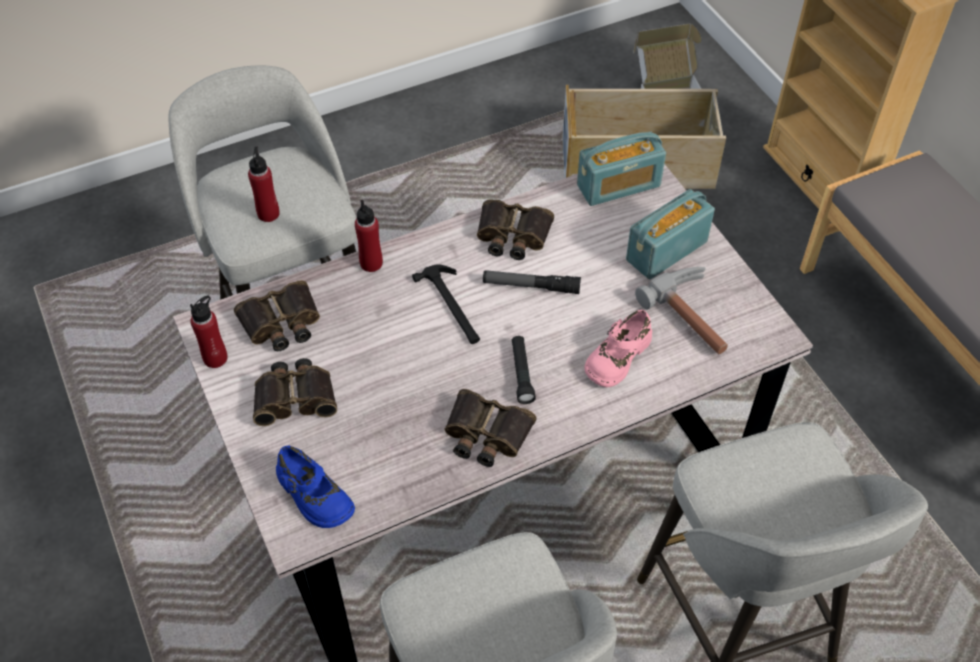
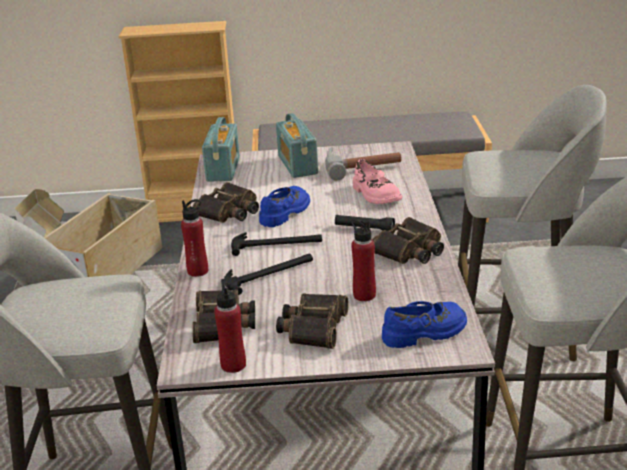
camera: 65 degrees left, 25 degrees down
(268, 213) = (88, 307): red bottle -> red bottle (364, 295)
(387, 323) = (269, 273): none -> hammer
(531, 286) = (285, 212): flashlight -> blue shoe

